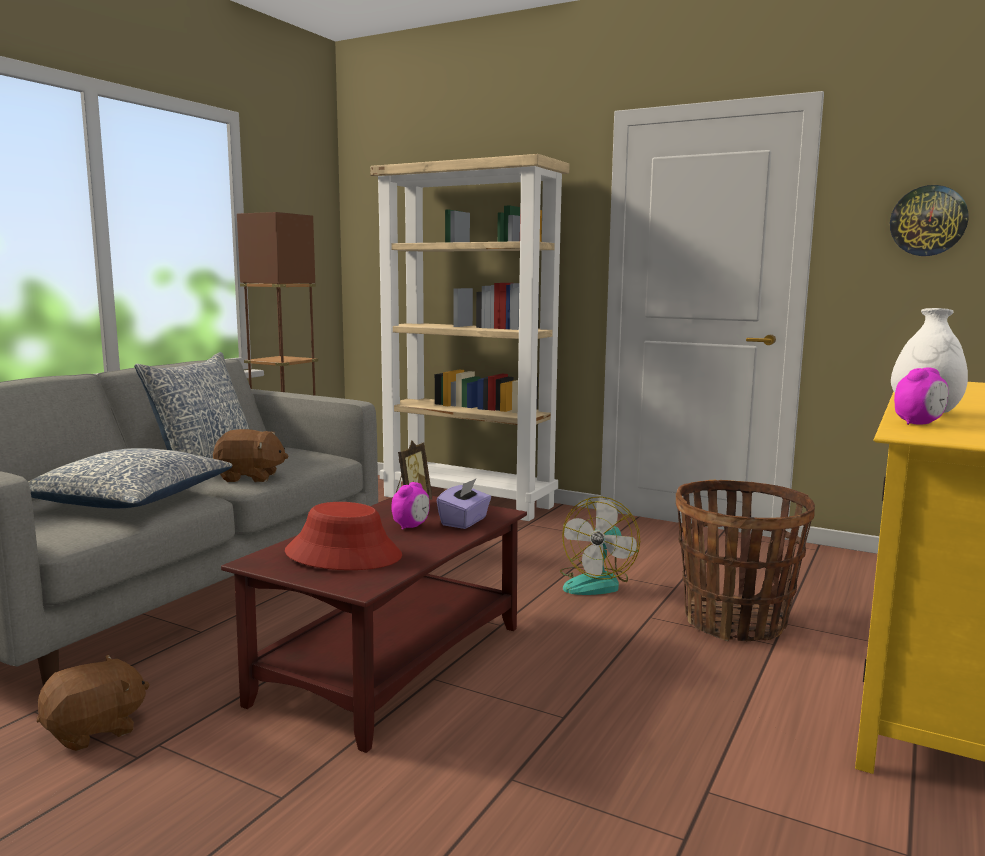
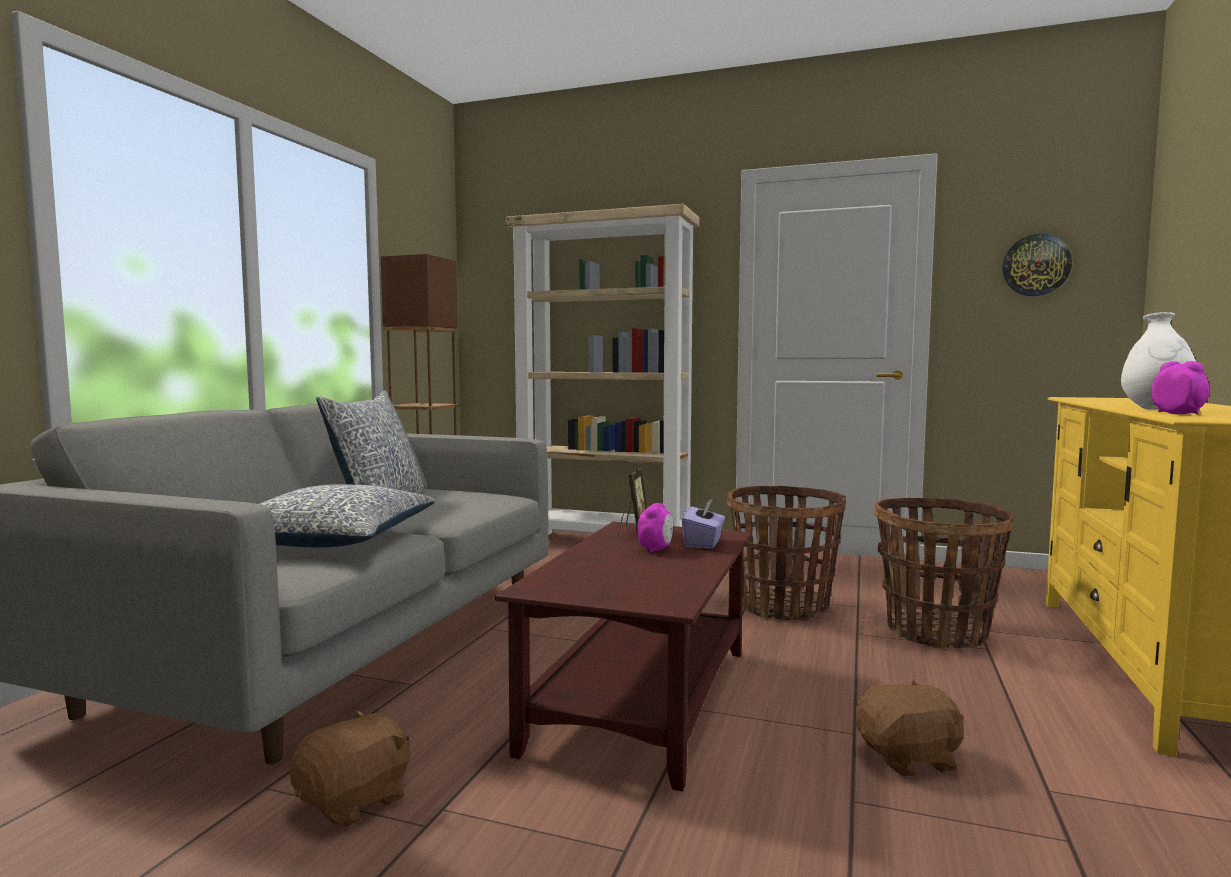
camera: 10 degrees left, 5 degrees down
(250, 477) = (442, 516): brown plush toy -> brown plush toy (909, 758)
(344, 554) = (617, 577): red hat -> none
(597, 582) = (783, 607): fan -> basket
(919, 424) = (1178, 414): alarm clock -> alarm clock turned 75 degrees counterclockwise

